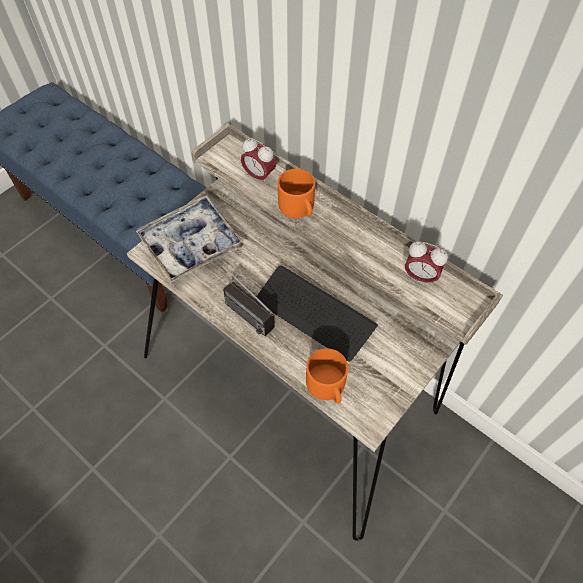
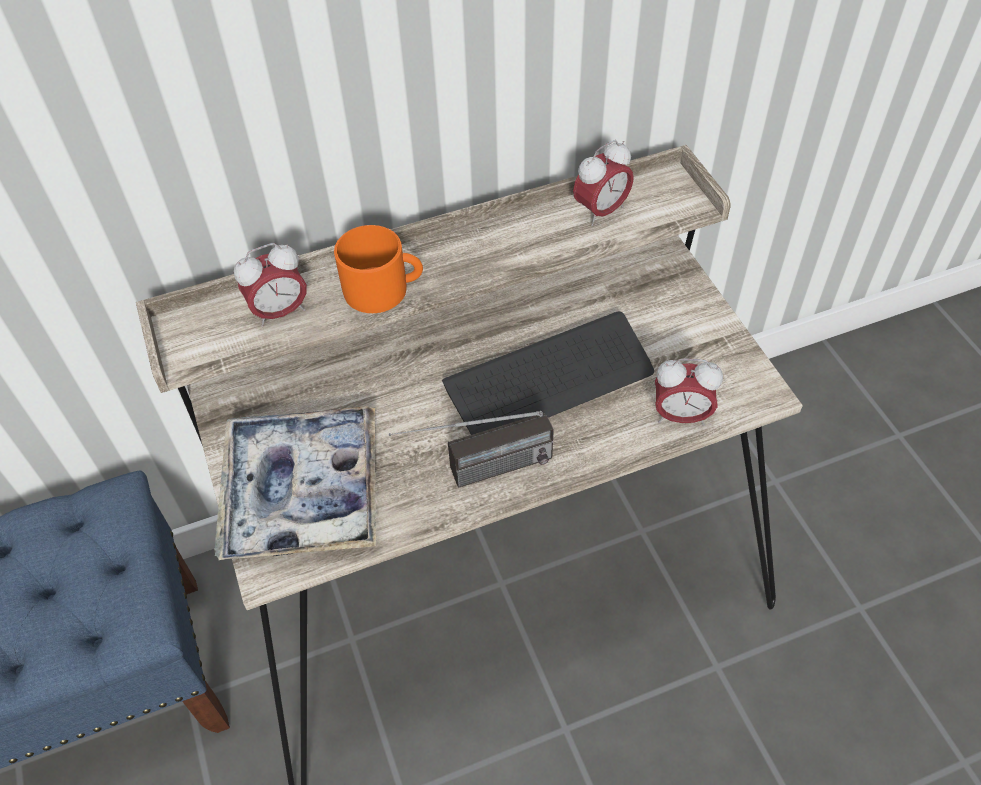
camera: 60 degrees left, 5 degrees down
(327, 386) = (680, 416): orange mug -> alarm clock

